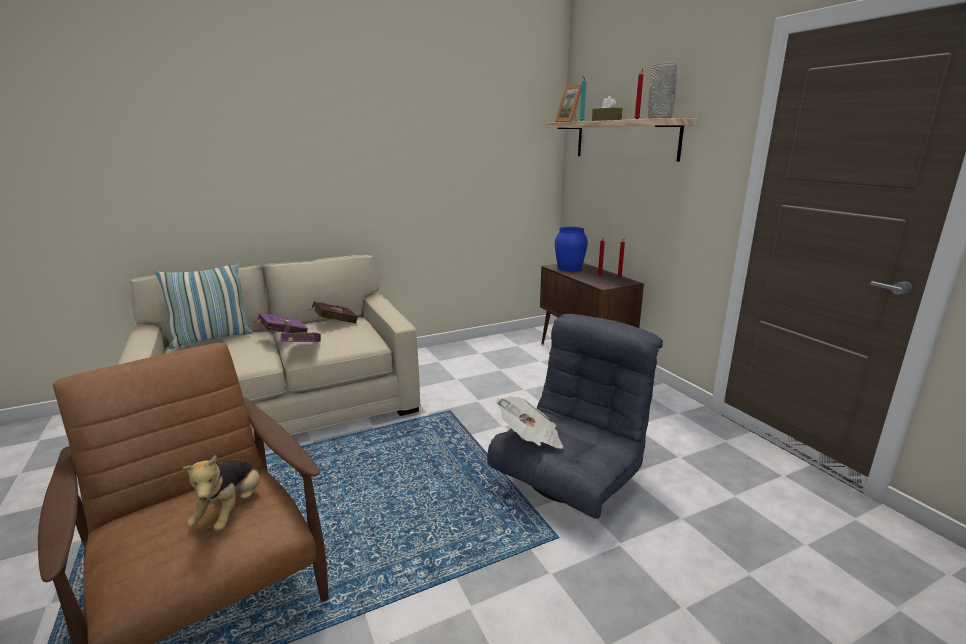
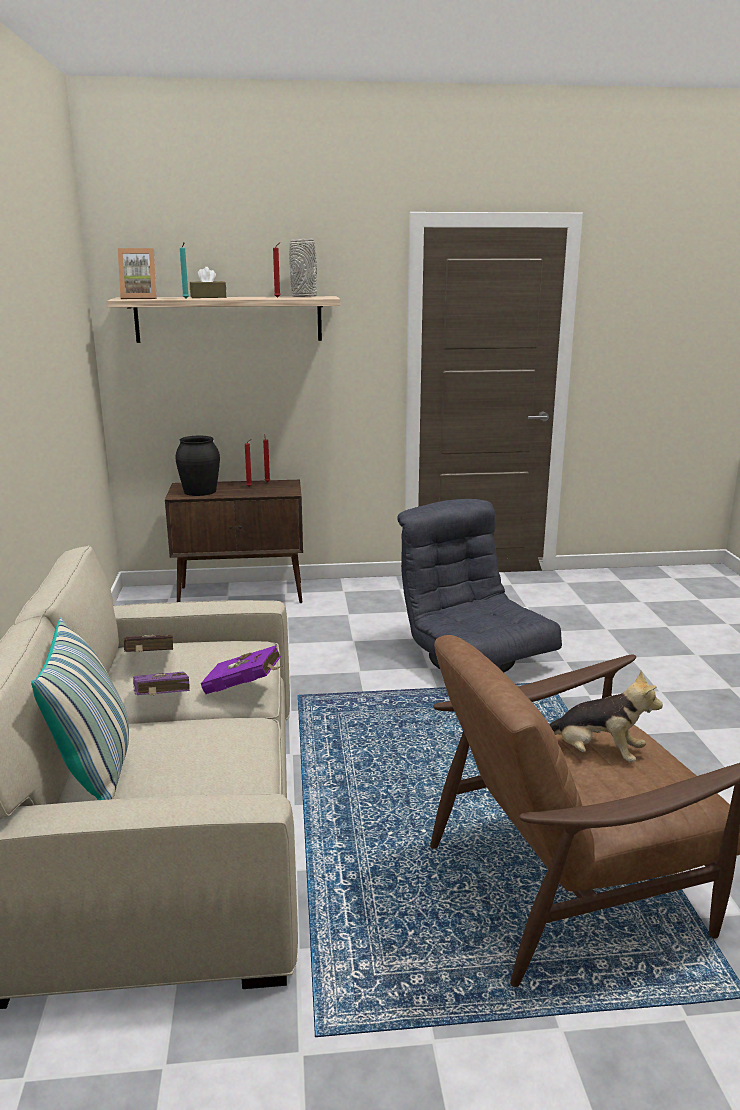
camera: 70 degrees left, 0 degrees up
(530, 438) = (477, 629): newspaper -> none
(570, 268) = (200, 491): blue vase -> black vase

